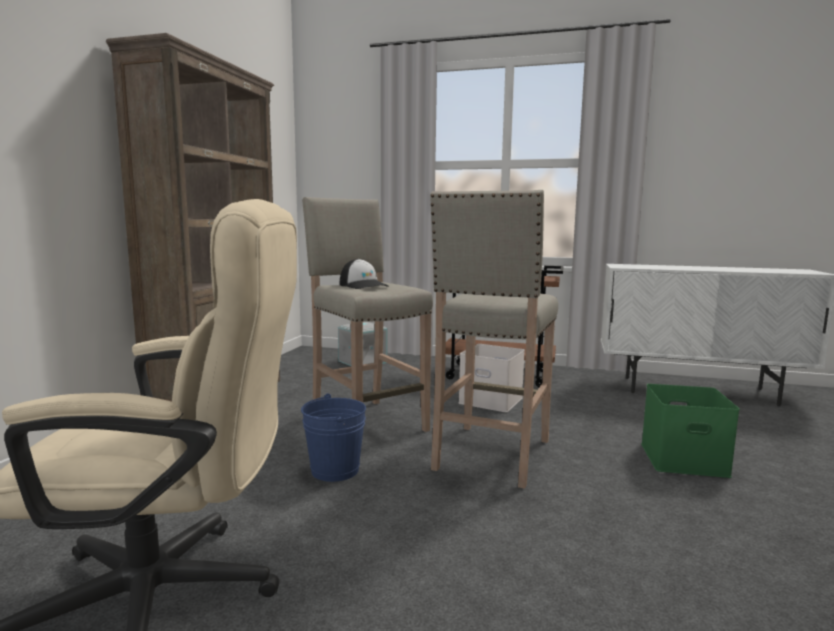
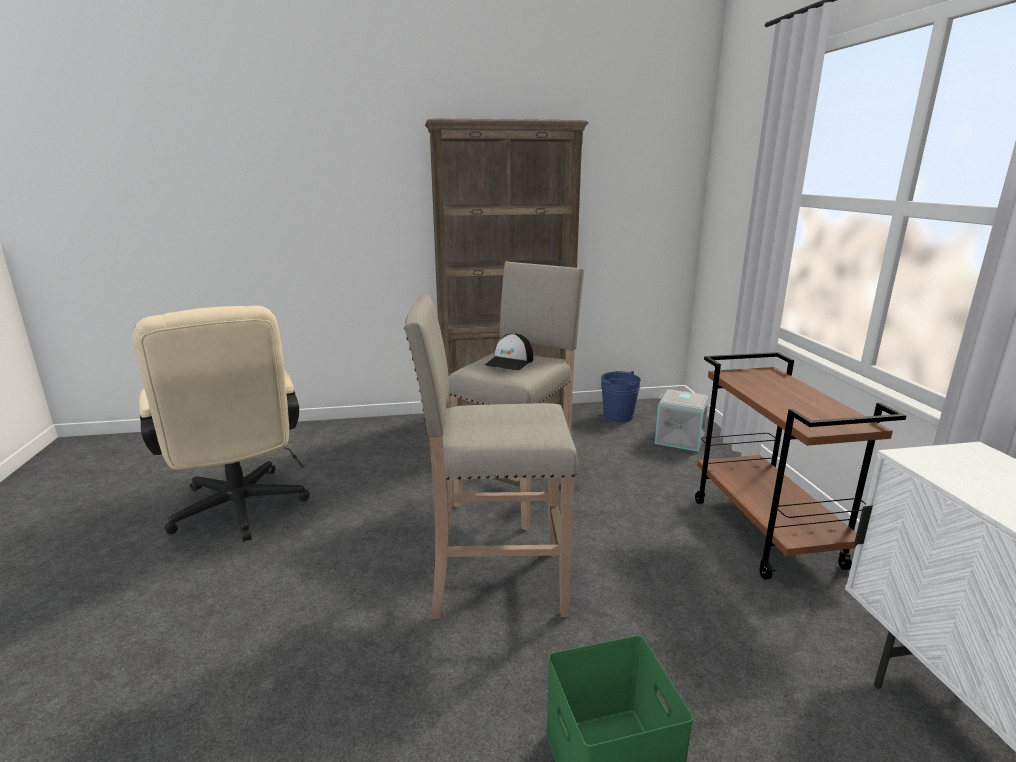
camera: 65 degrees right, 10 degrees up
(335, 470) = (411, 509): blue bucket -> blue bucket (618, 416)
(492, 400) = (659, 549): white storage box -> none

